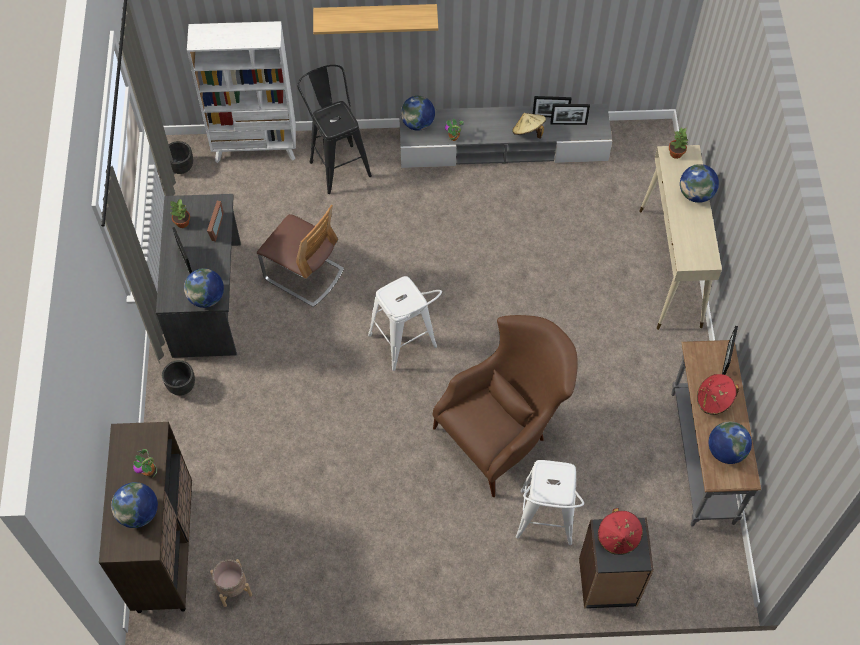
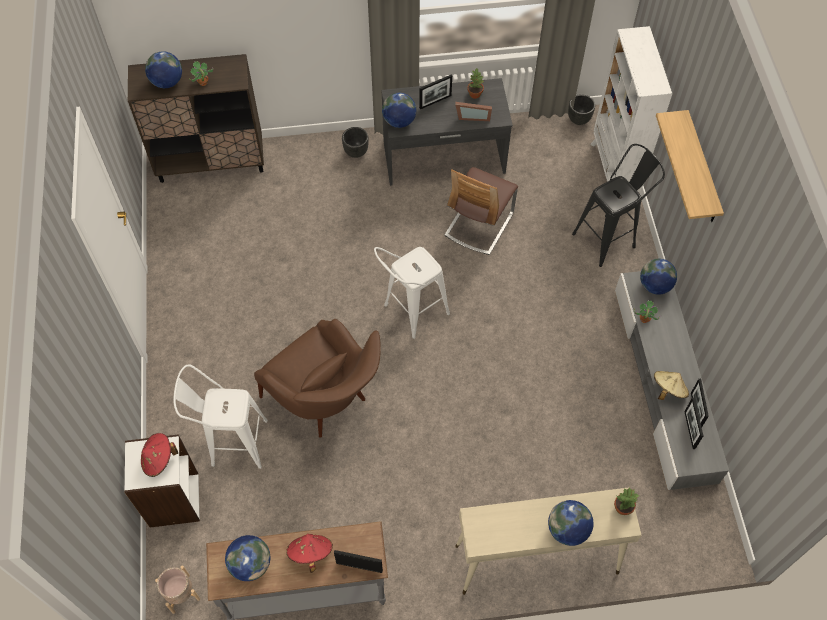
camera: 85 degrees right, 0 degrees up
(233, 588) = (178, 211): beige planter -> beige planter (181, 594)
(608, 583) = (173, 500): black bookcase -> white bookcase

